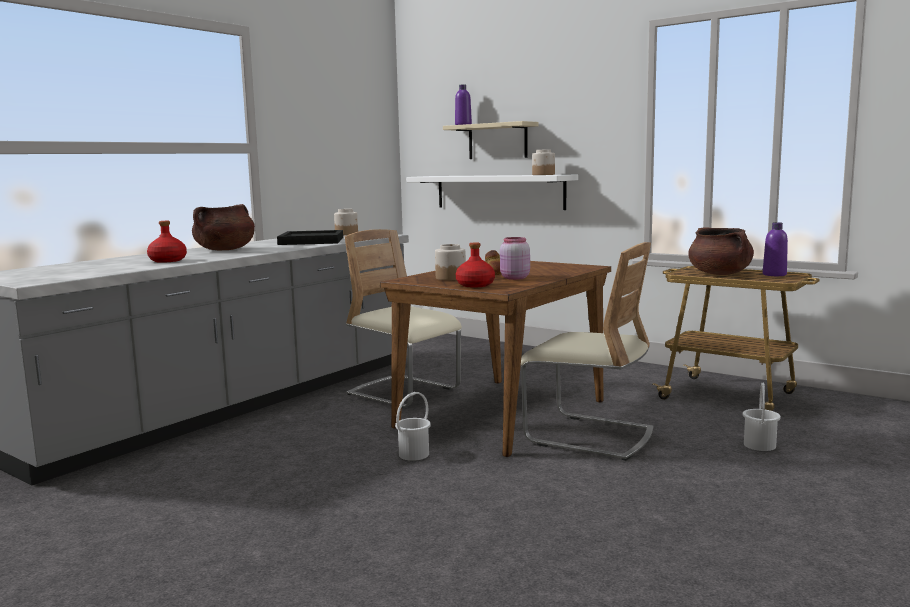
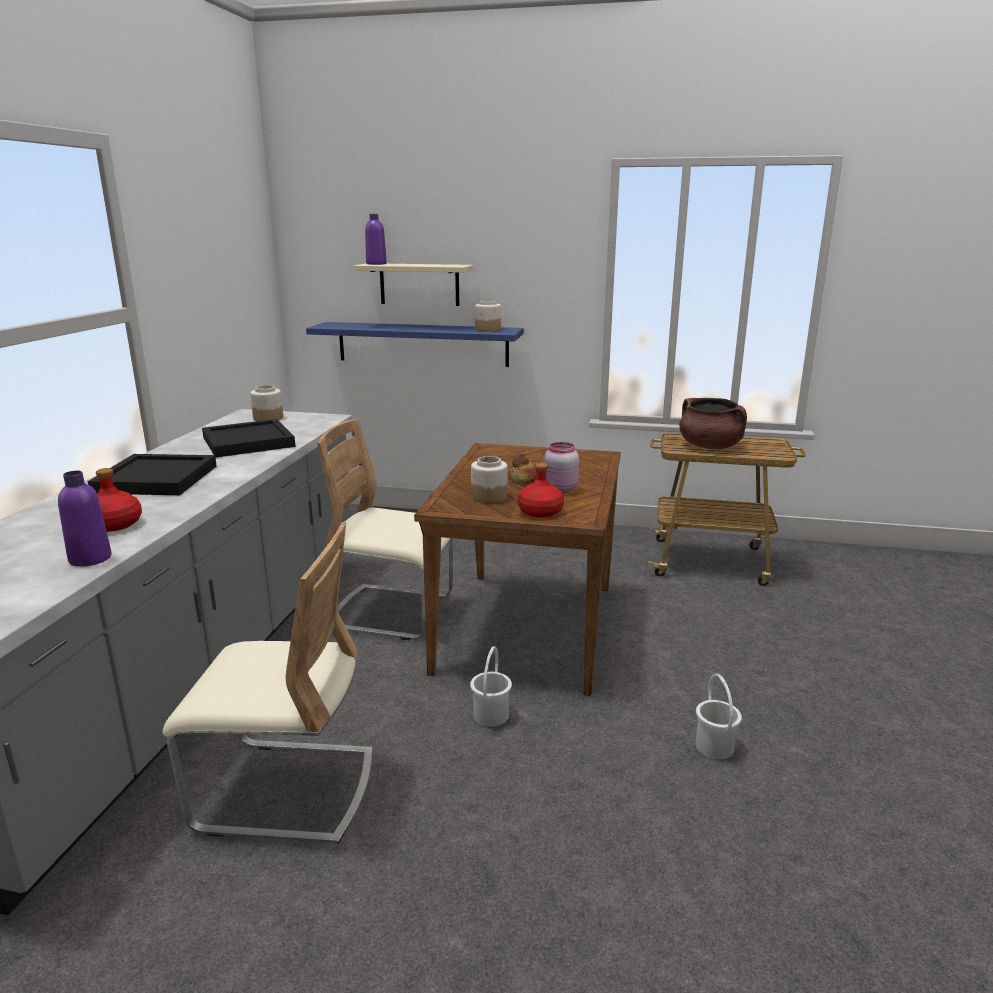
camera: 25 degrees left, 10 degrees up
(225, 250) = (156, 479): brown cooking pot -> black tray
(499, 192) = (422, 344): white shelf -> blue shelf
(589, 436) = (640, 645): beige chair -> beige chair (286, 790)
(760, 445) = (791, 626): white bucket -> white bucket (715, 746)
(774, 274) = (757, 443): purple bottle -> purple bottle (90, 559)

